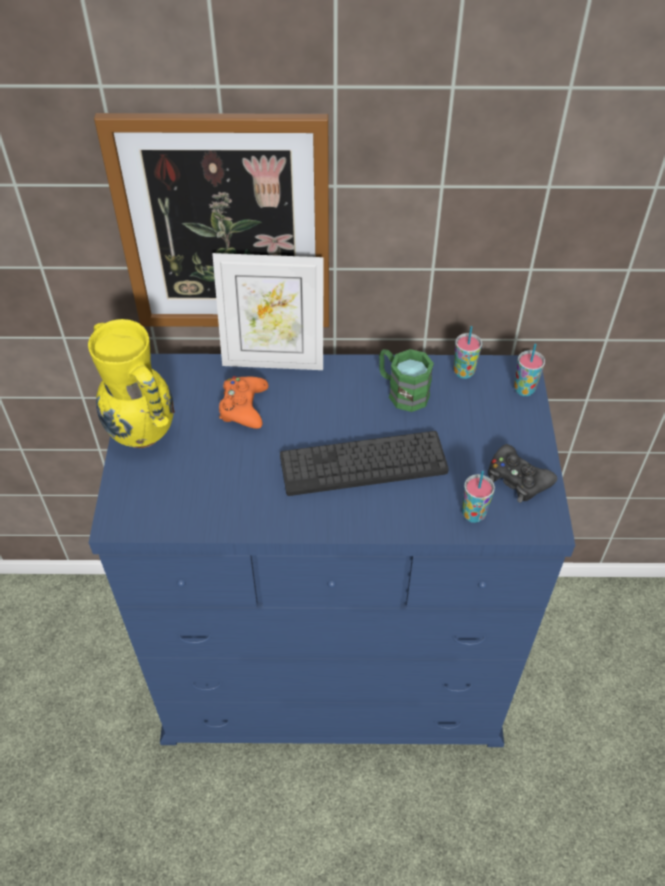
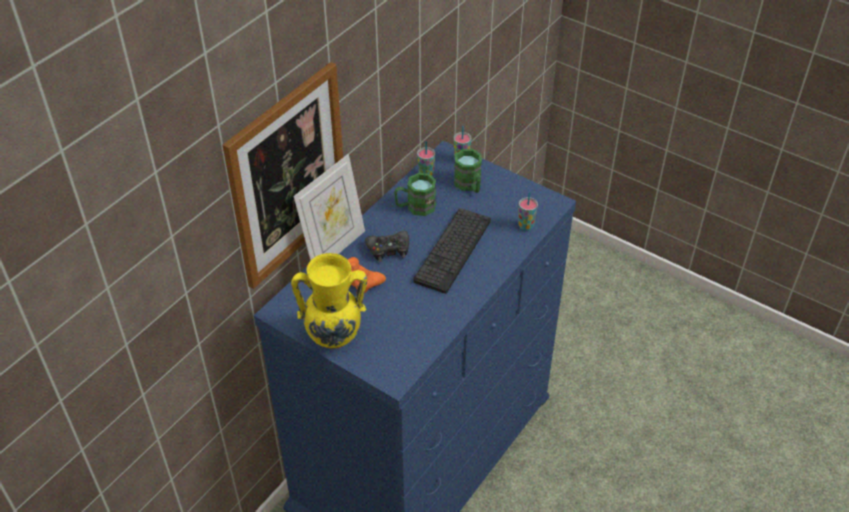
camera: 55 degrees left, 5 degrees down
(488, 421) = (469, 185): none -> green mug
(517, 479) = (518, 197): black game controller -> black game controller (389, 249)

